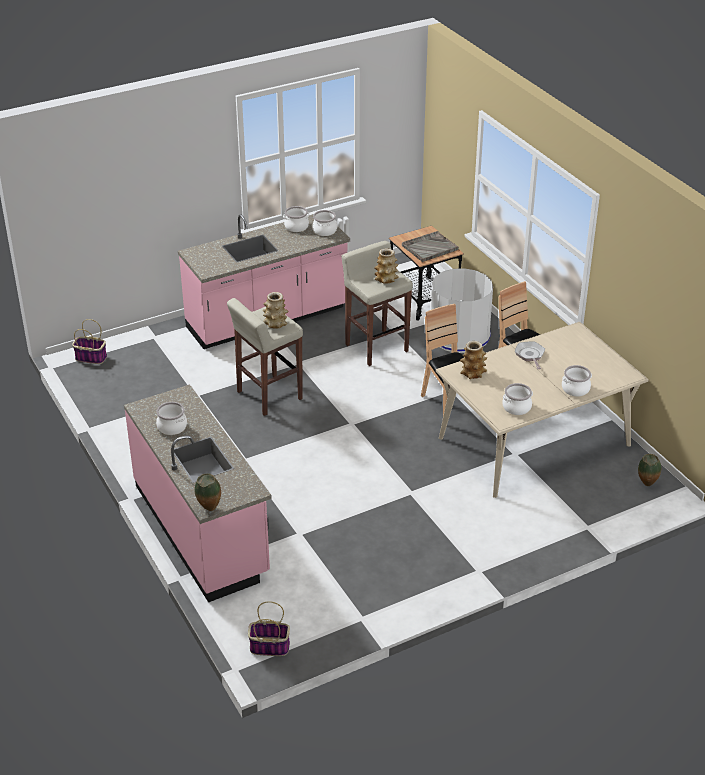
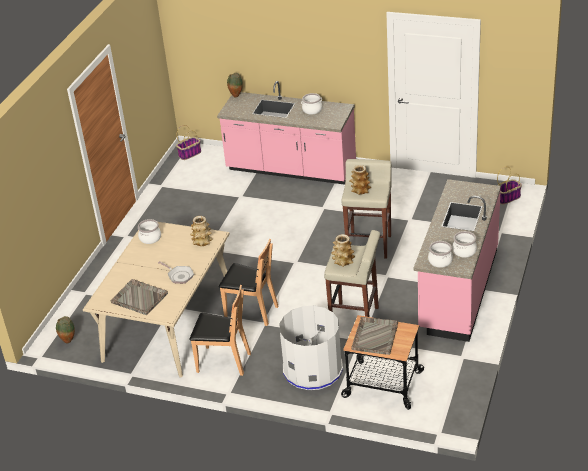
camera: 140 degrees right, 0 degrees up
(575, 389) = (125, 271): cooking pot -> none
(587, 357) = (139, 298): none -> grey tray

